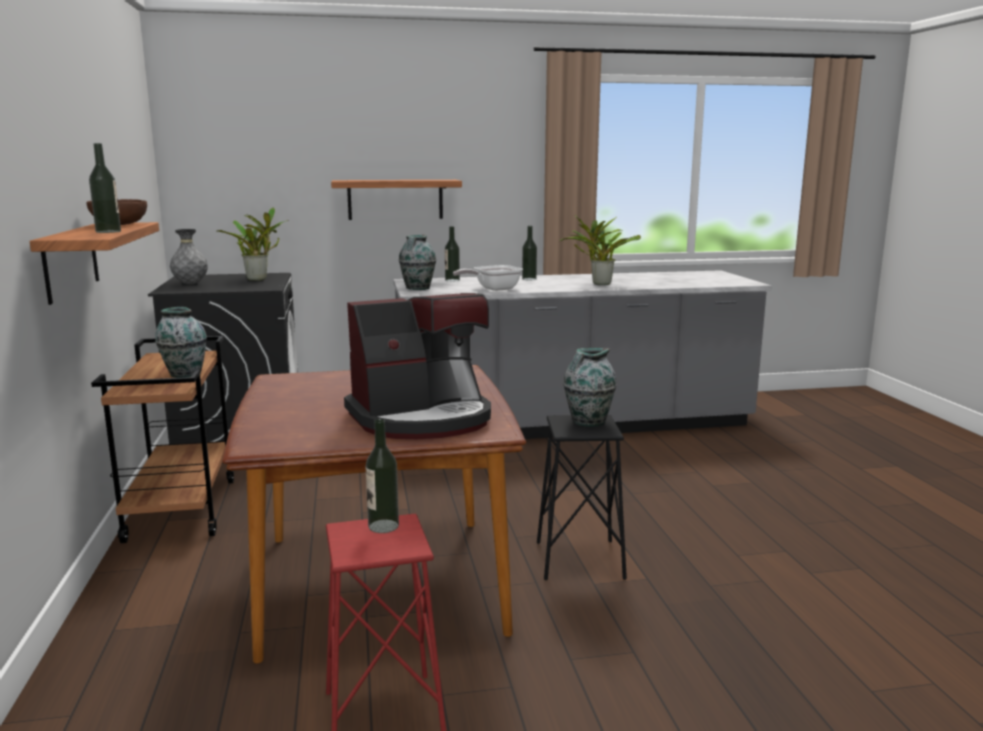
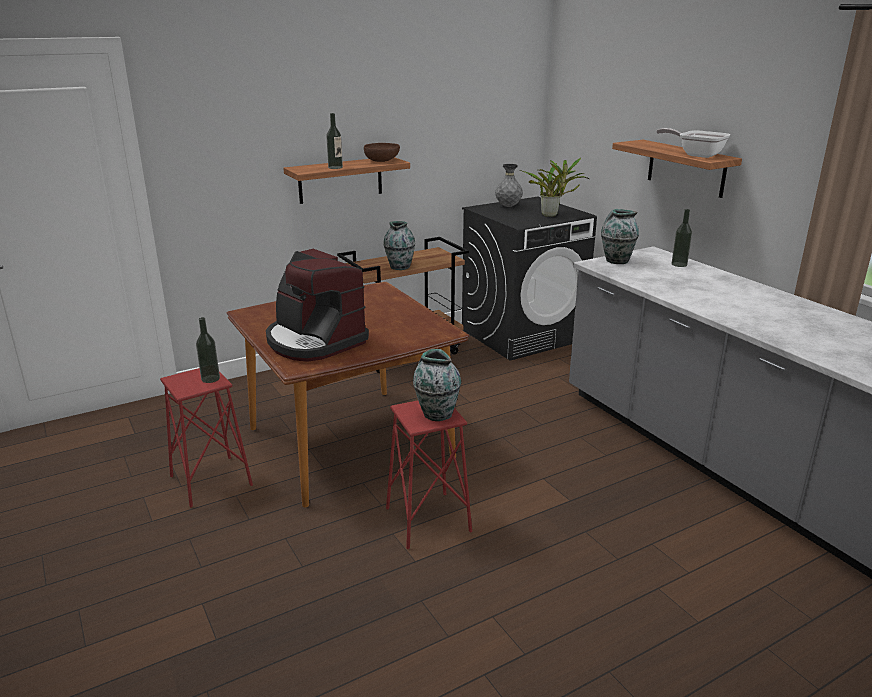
camera: 70 degrees right, 10 degrees up
(493, 289) = (656, 285): frying pan -> frying pan (696, 155)
(529, 279) = (742, 290): bottle -> none
(579, 560) = (427, 520): black stool -> red stool
(599, 283) = (772, 322): potted plant -> none

